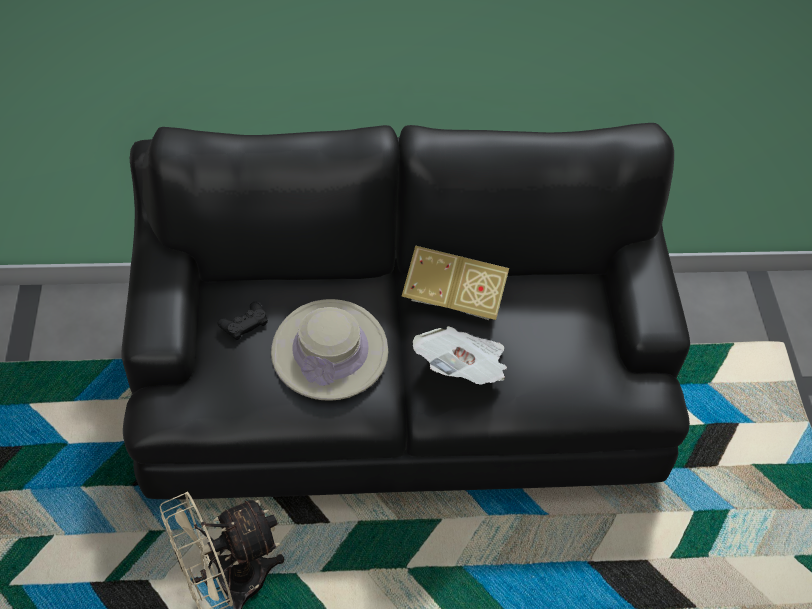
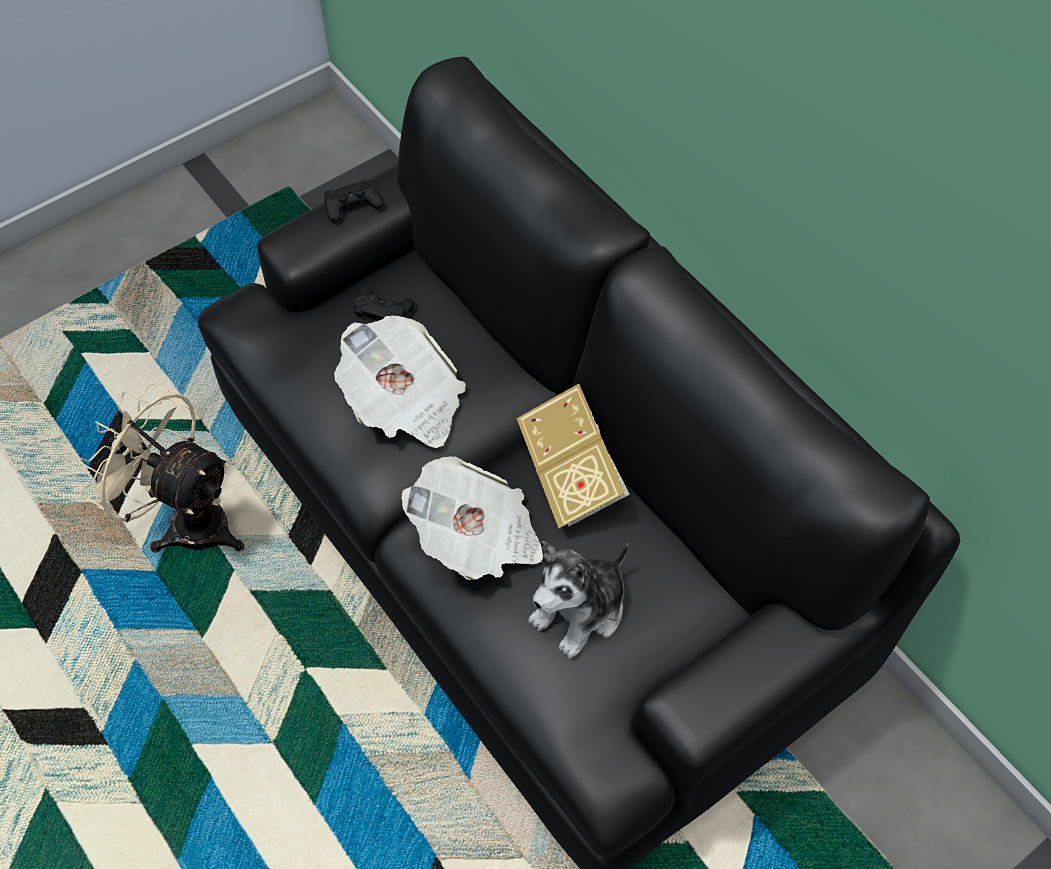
camera: 60 degrees right, 5 degrees up
(154, 284) = (352, 205): none -> black game controller
(330, 351) = (405, 402): beige hat -> newspaper
(549, 346) = (580, 610): none -> plush toy

